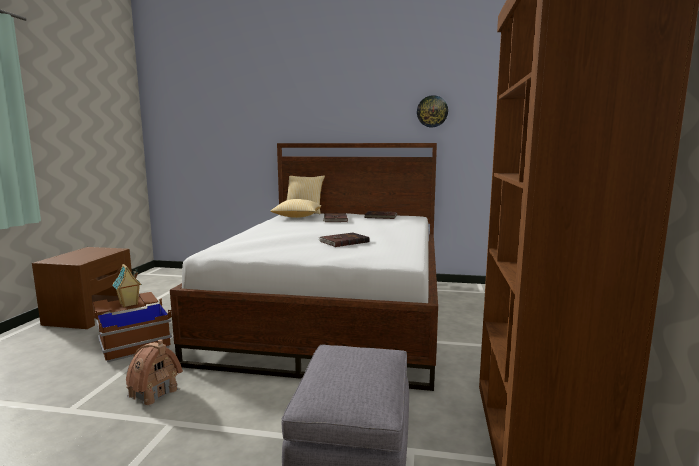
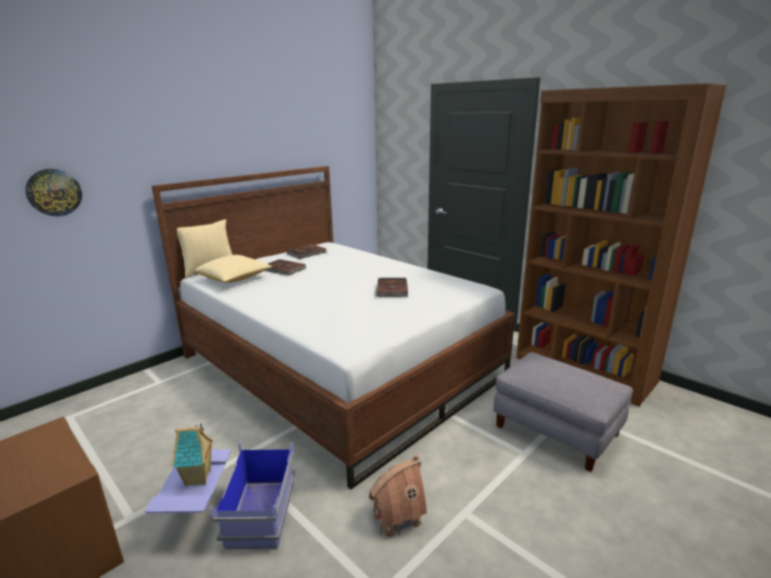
camera: 55 degrees left, 10 degrees up
(132, 340) = (231, 515): brown storage box -> blue storage box
(432, 111) = (317, 132): wall clock -> wall clock (54, 192)

